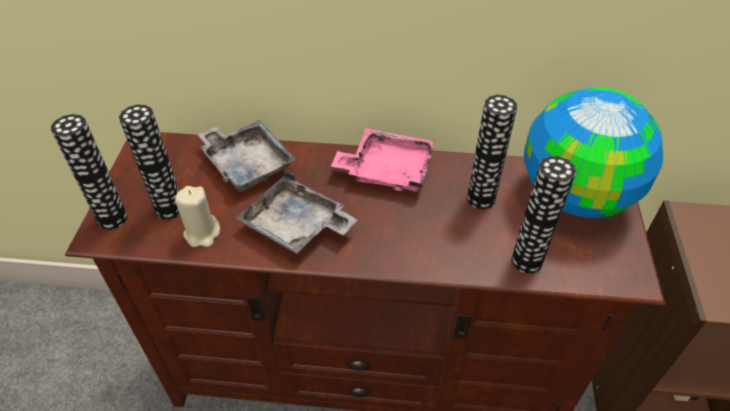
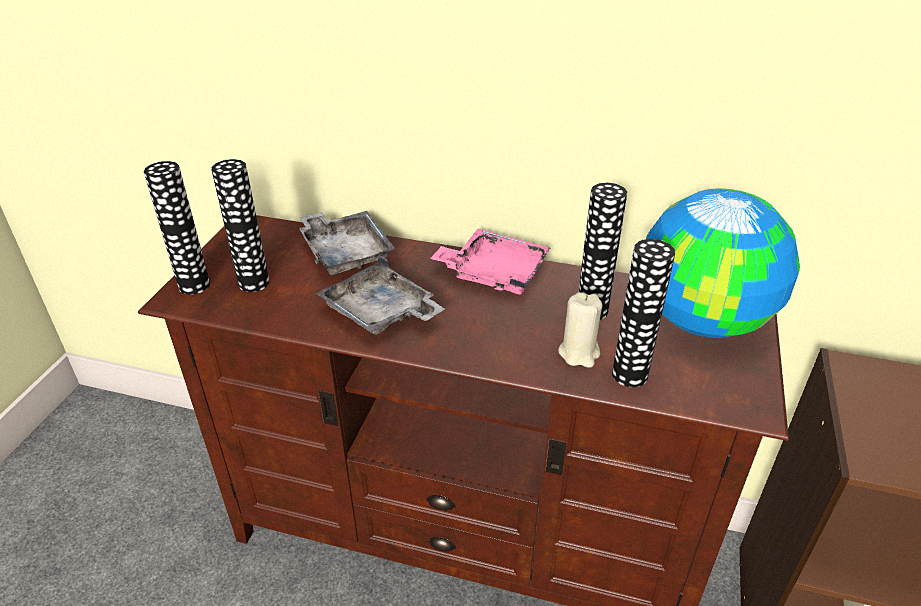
camera: 10 degrees right, 10 degrees down
(202, 233) = (280, 308): beige candle -> beige candle (579, 353)

